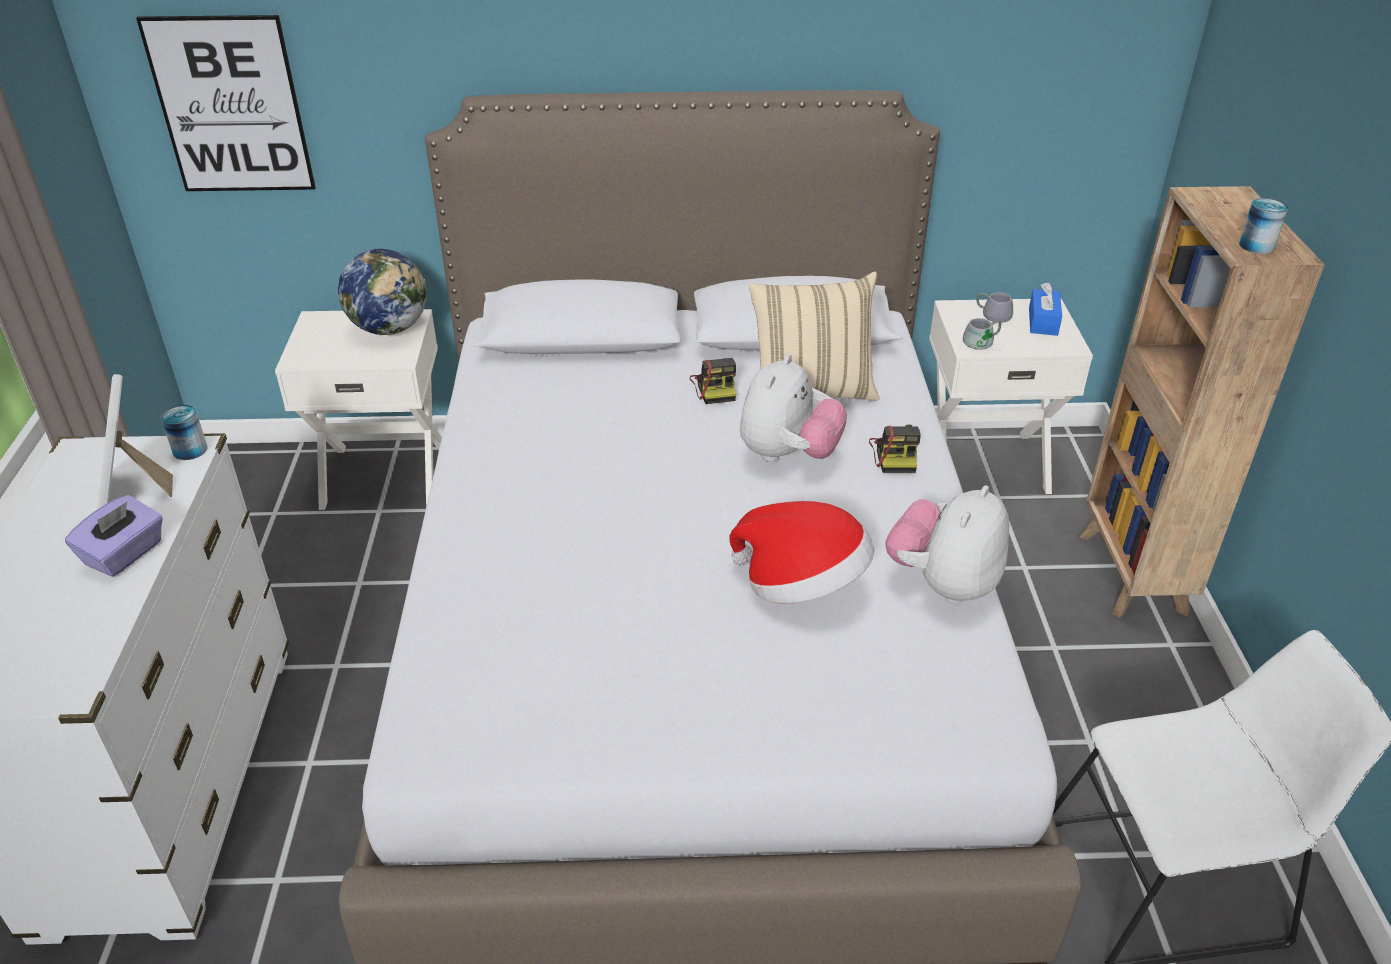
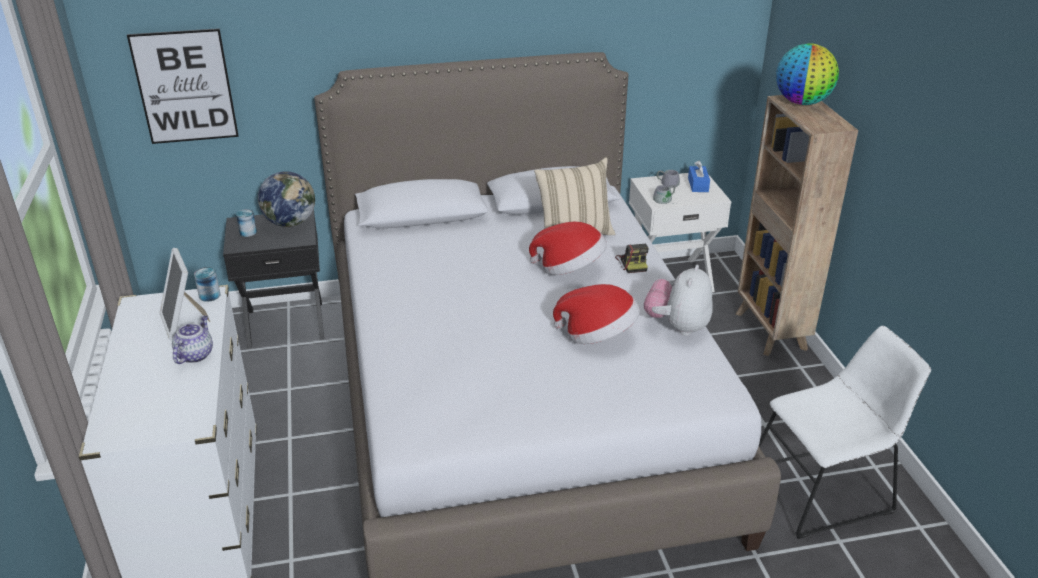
camera: 10 degrees left, 5 degrees down
(125, 554) = (195, 355): purple tissue box -> teapot
(385, 474) = (285, 323): white nightstand -> black nightstand
(715, 387) = (515, 236): camera -> none
(788, 454) = (569, 269): plush toy -> hat
(1230, 204) = (802, 102): none -> globe
(1256, 246) = (821, 123): can -> can (248, 232)

